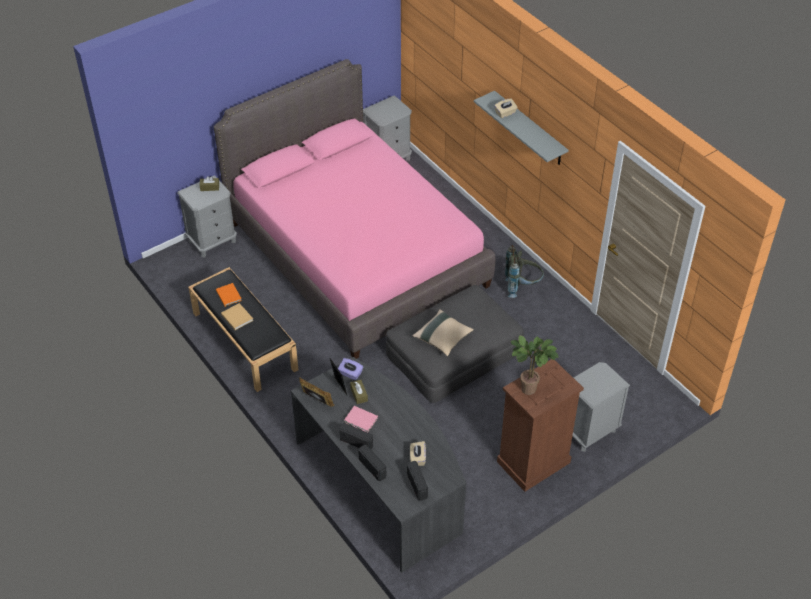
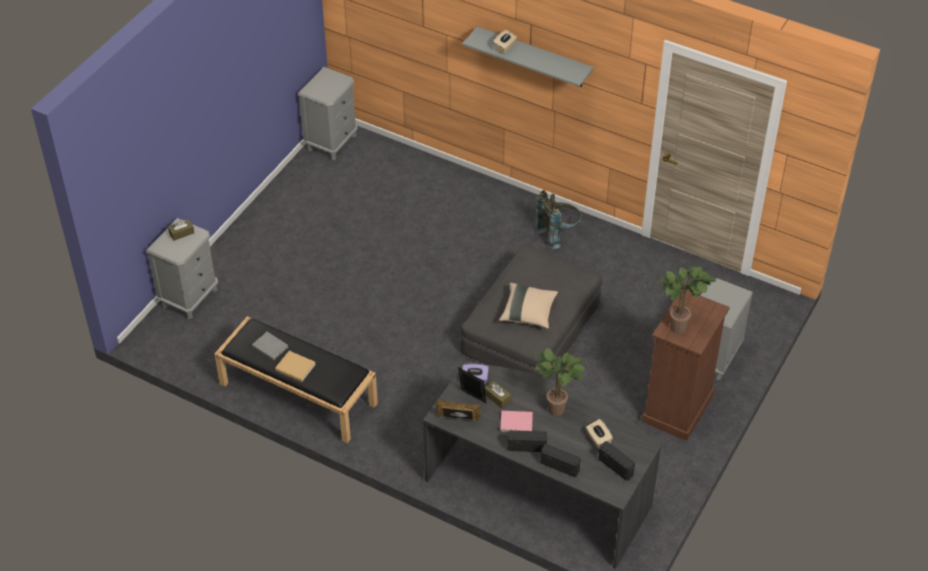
camera: 25 degrees left, 0 degrees up
(229, 295) = (270, 346): orange book -> grey book
(357, 253) = (362, 257): pink bed -> none
(402, 422) = (559, 409): none -> potted plant

